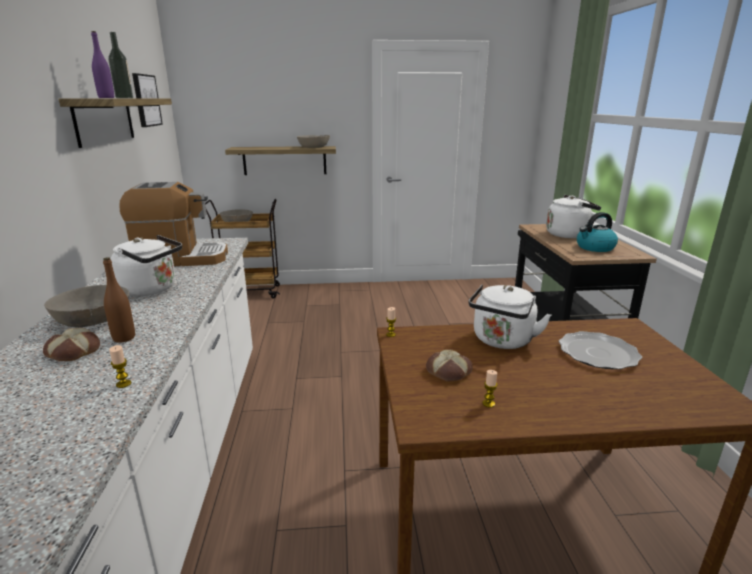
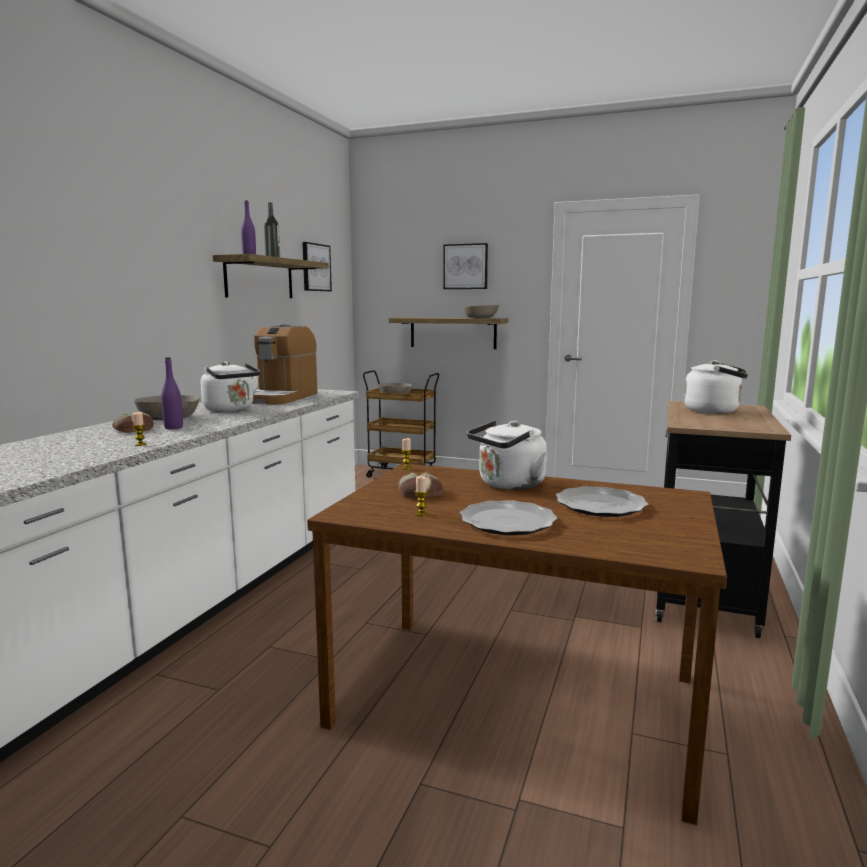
camera: 25 degrees right, 10 degrees down
(124, 338) = (173, 428): brown bottle -> purple bottle
(181, 259) = (281, 397): coffee machine -> coffee machine turned 90 degrees clockwise
(292, 98) = (465, 266): none -> picture
(566, 395) = (507, 521): none -> plate
(594, 248) = (723, 421): kettle -> none

